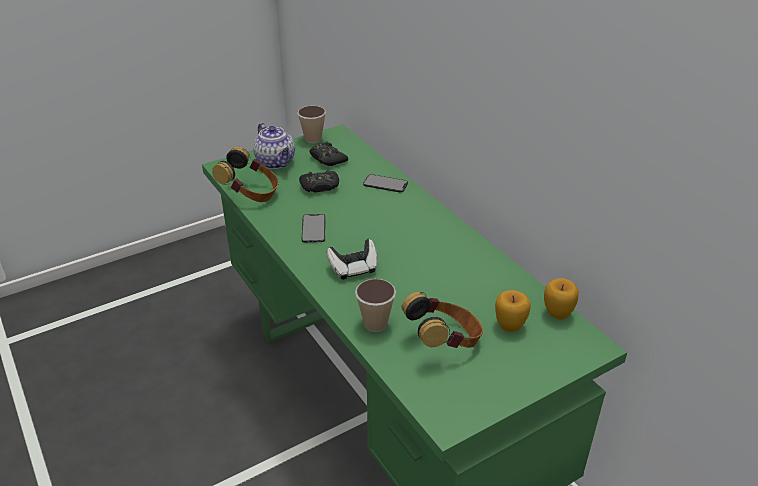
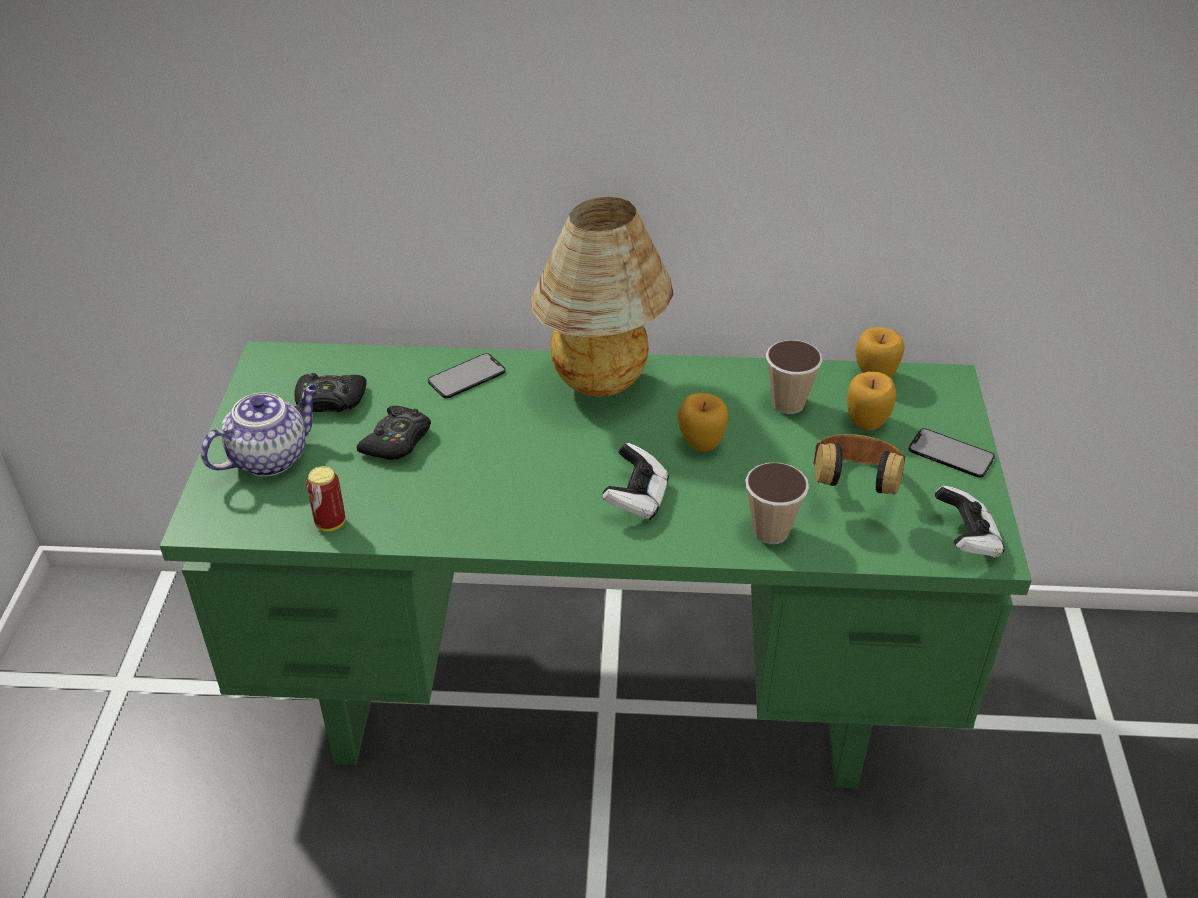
camera: 55 degrees left, 5 degrees up
(251, 194) = (330, 523): headphones -> can
(276, 162) = (270, 457): teapot -> teapot turned 45 degrees counterclockwise
(313, 139) = (252, 389): cup -> cup (788, 403)
(313, 228) = (500, 495): phone -> phone (951, 453)
(418, 273) = (701, 444): none -> apple
(428, 223) = (602, 384): none -> table lamp
(449, 406) = (966, 539): none -> game controller

